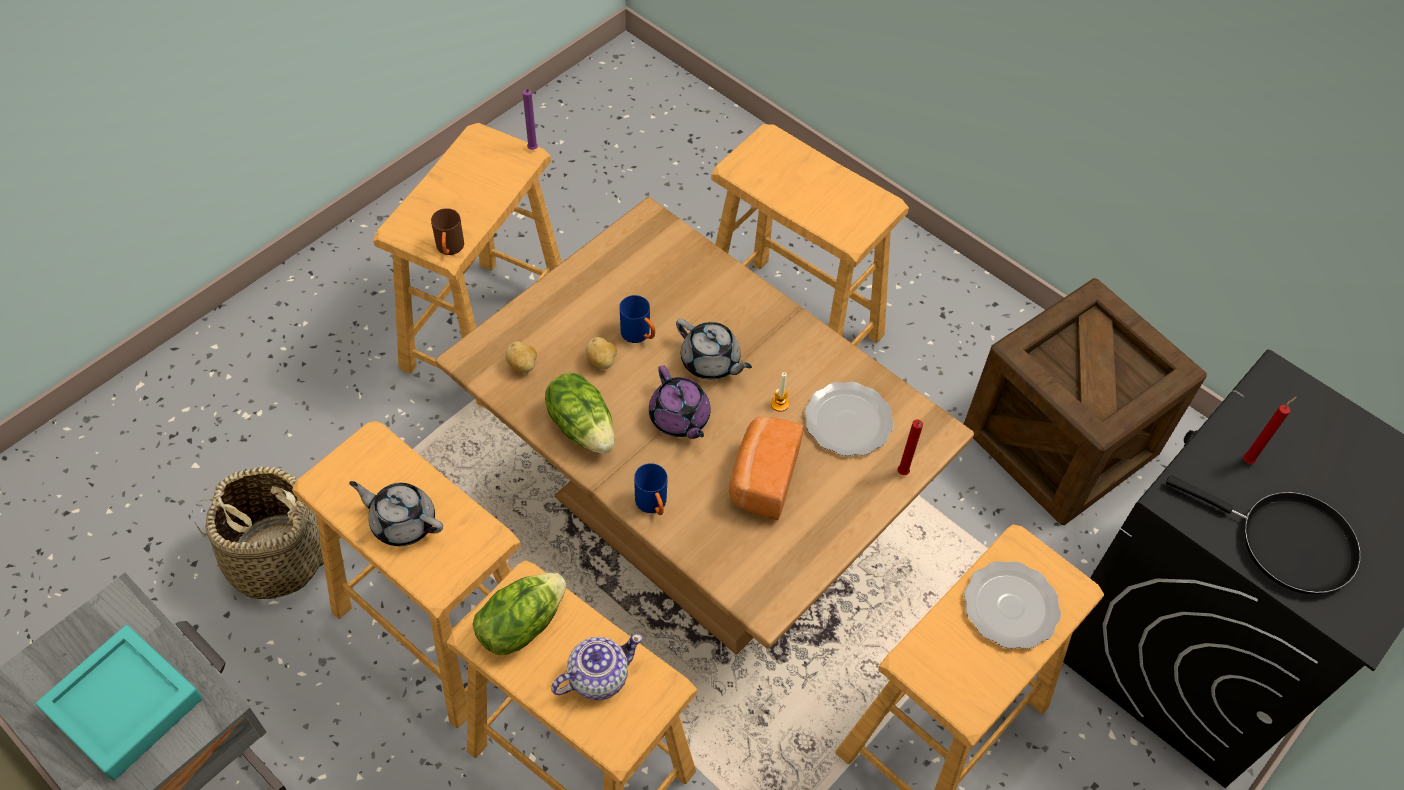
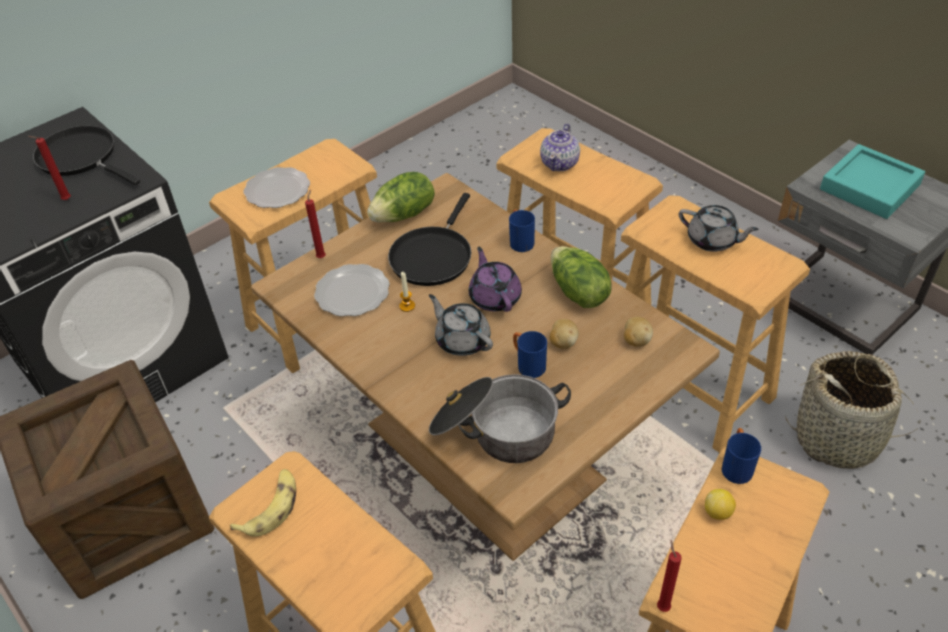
camera: 170 degrees left, 10 degrees down
(449, 249) = (736, 466): brown mug -> blue mug
(475, 214) = (718, 512): none -> lemon
(520, 624) = (613, 186): lettuce -> lettuce (404, 215)
(533, 150) = (662, 605): purple candle -> red candle
(597, 677) = (560, 163): teapot -> teapot turned 45 degrees counterclockwise
(668, 268) = (496, 431): none -> cooking pot
(762, 478) = (433, 256): bread -> black frying pan
(856, 207) = (271, 507): none -> banana

